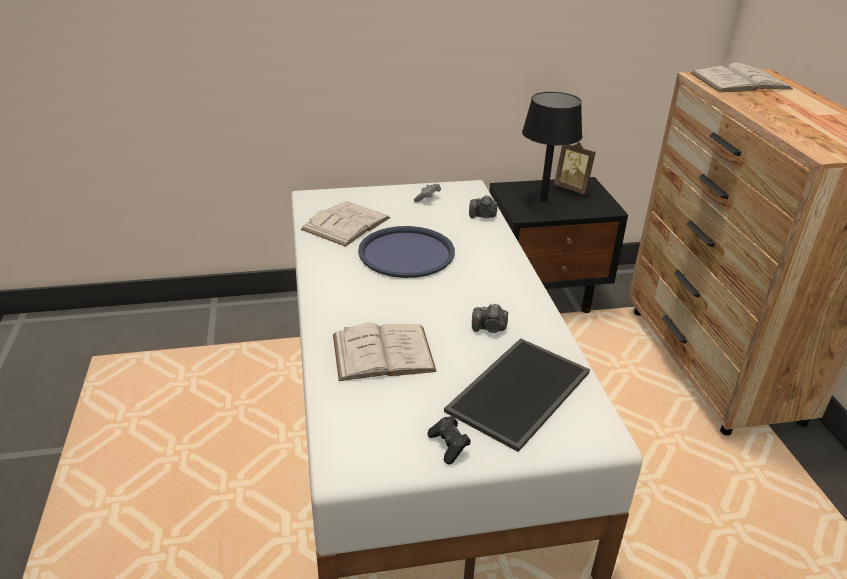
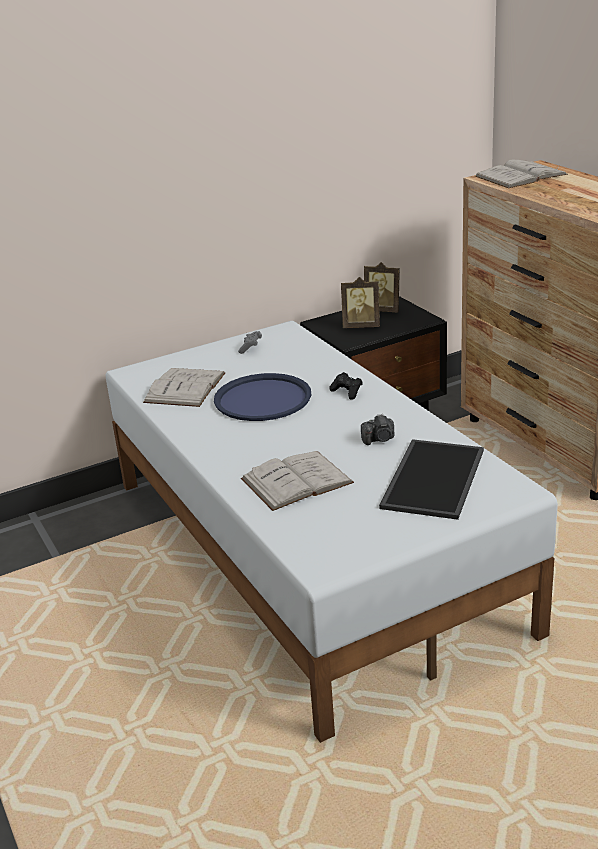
camera: 15 degrees left, 5 degrees down
(449, 446) = (399, 530): black game controller -> black game controller (347, 392)
(483, 216) = (315, 351): camera -> none
(543, 200) = (361, 326): black table lamp -> picture frame

